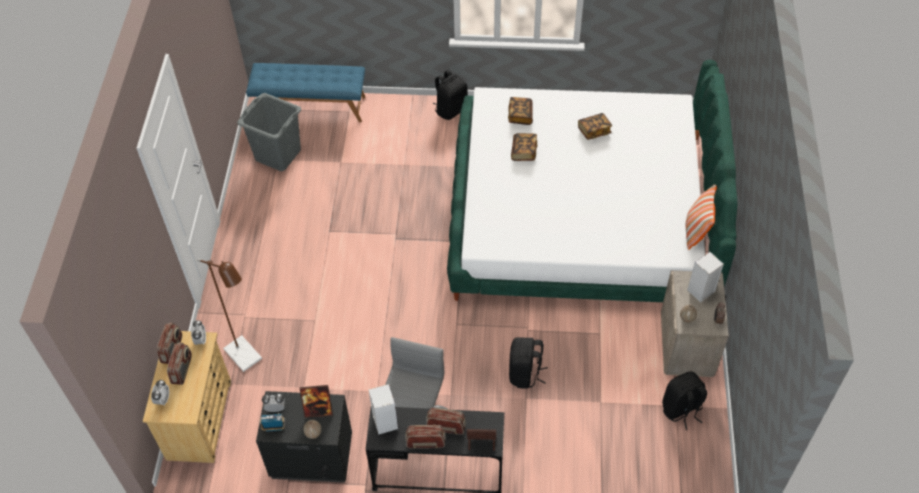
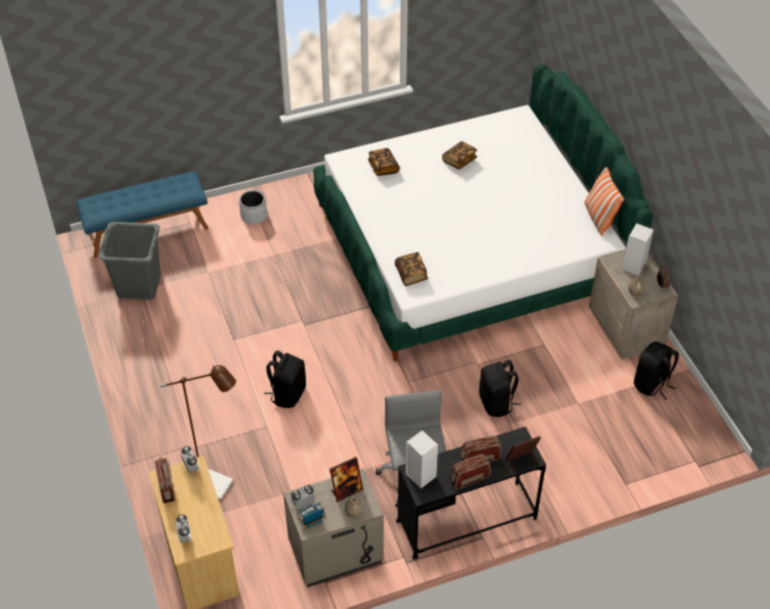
camera: 25 degrees left, 5 degrees down
(182, 370) = (188, 502): radio -> none
(311, 458) = (336, 553): black nightstand -> beige nightstand
(406, 122) = (254, 215): none -> grey planter
(451, 109) = (292, 191): black backpack -> black backpack (287, 394)
(524, 152) = (405, 198): book -> book (411, 274)

